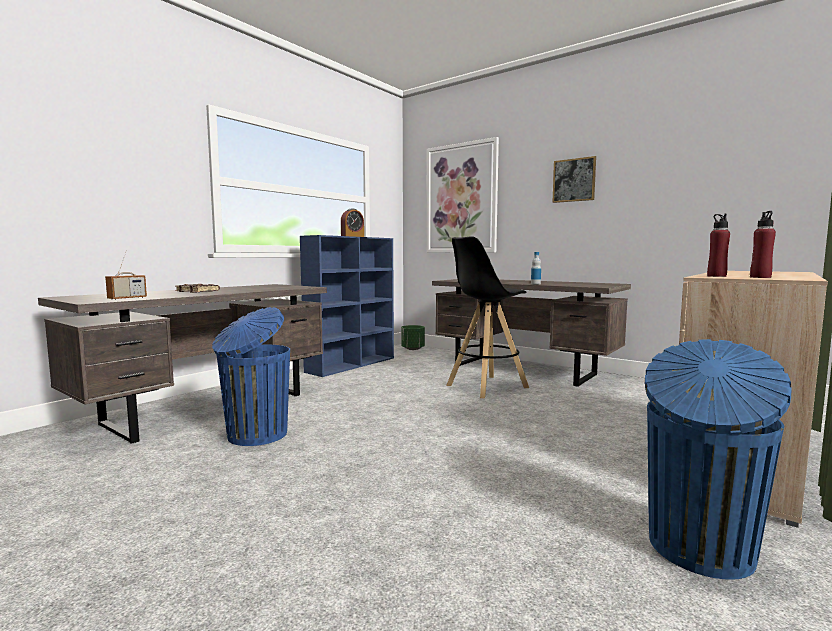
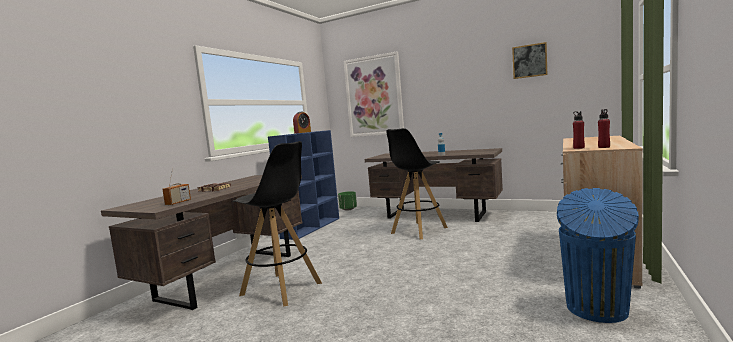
camera: 10 degrees left, 0 degrees up
(255, 435) = (282, 289): blue trash can -> black stool
(574, 180) = (455, 80): picture -> picture (529, 61)

